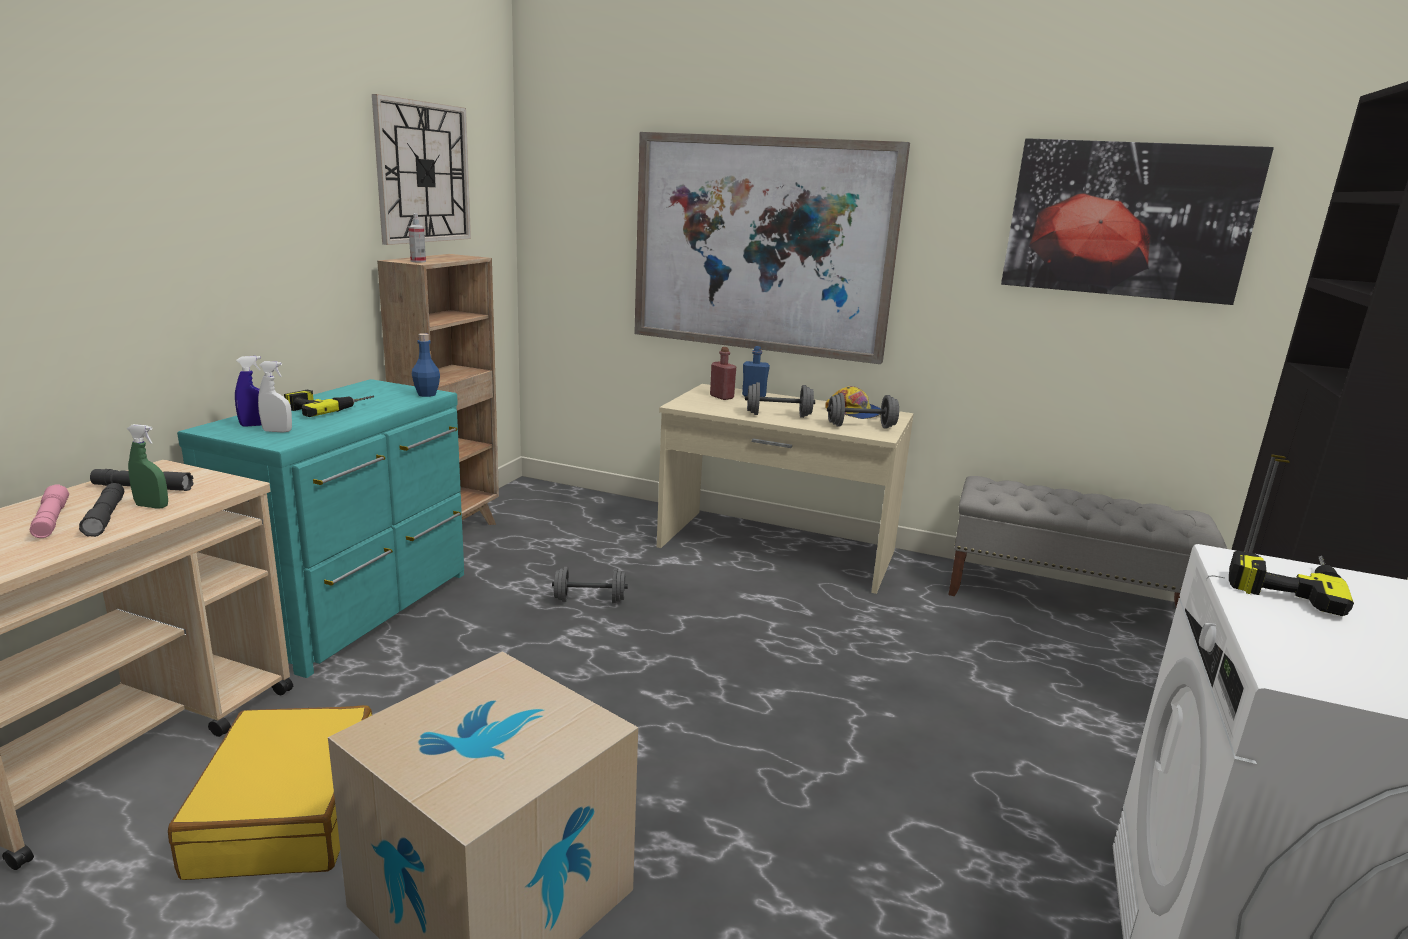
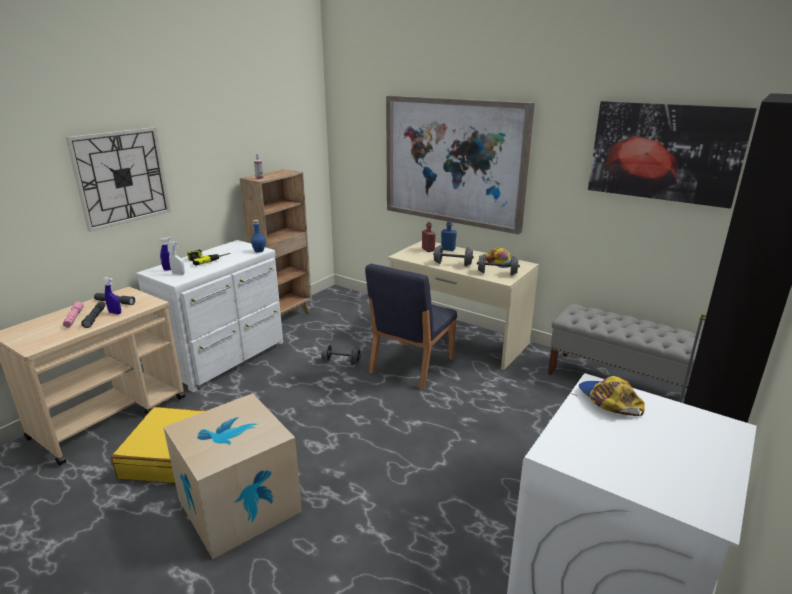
camera: 15 degrees right, 5 degrees up
(152, 506) = (115, 313): green spray bottle -> blue spray bottle
(357, 609) = (226, 358): turquoise dresser -> white dresser
(423, 173) = (266, 127): wall clock -> wall clock (121, 177)
(719, 598) = (411, 365): none -> blue chair
(1283, 582) = (608, 401): power drill -> cap

